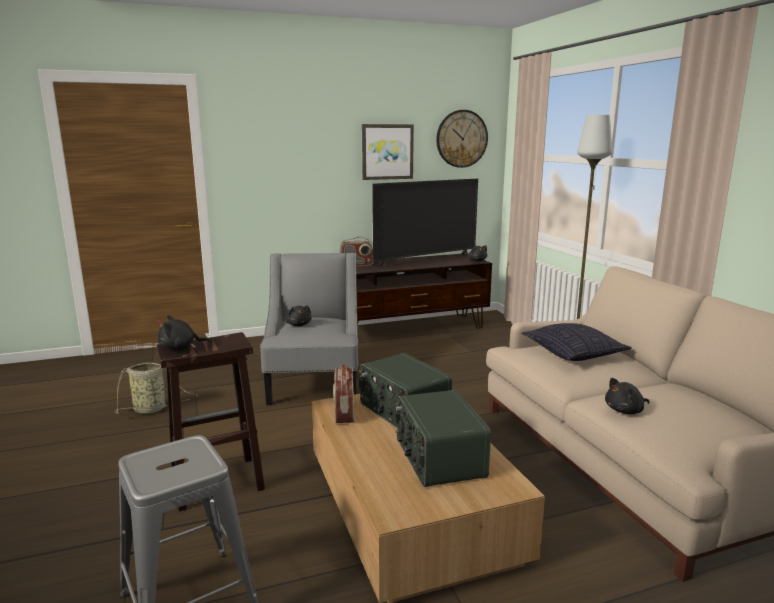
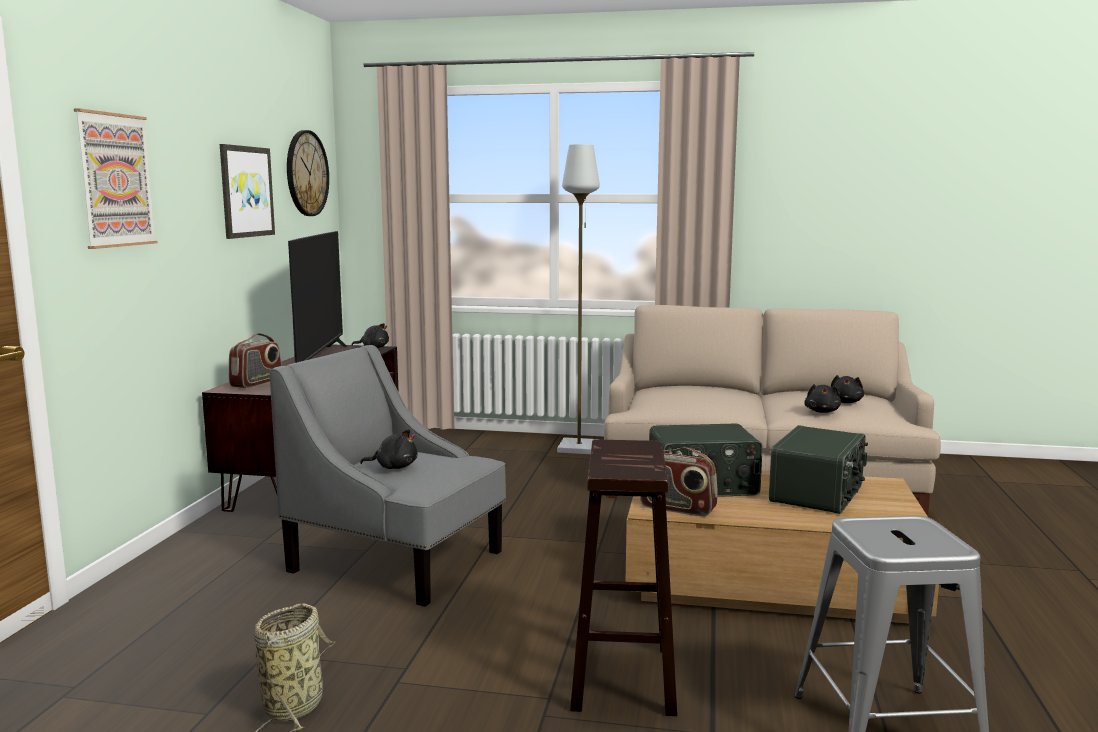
camera: 60 degrees left, 5 degrees down
(180, 348) = (625, 469): black plush toy -> black plush toy (845, 402)
(268, 147) = (115, 180): none -> picture
(438, 458) = (818, 494): radio -> radio turned 75 degrees counterclockwise
(573, 354) = (689, 395): pillow -> none

